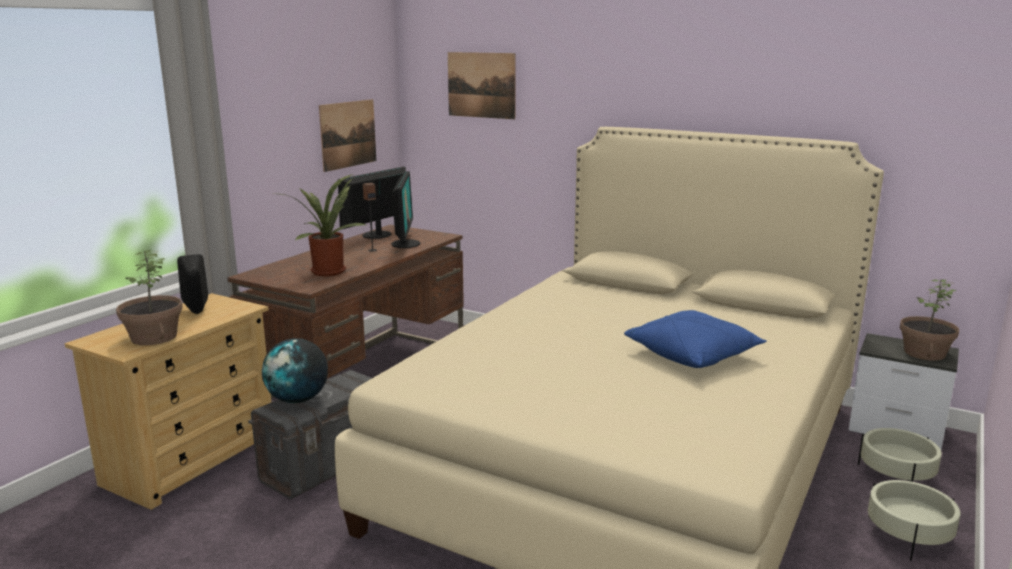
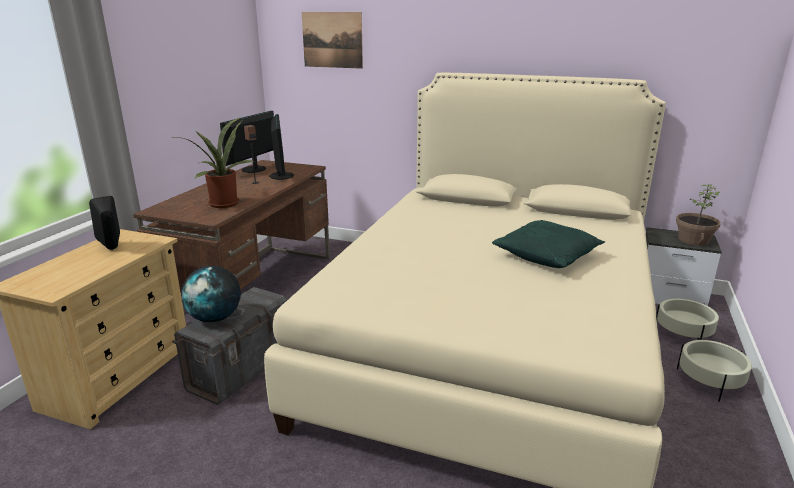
camera: 10 degrees left, 5 degrees up
(153, 337) = (76, 275): potted plant -> none
(348, 134) = (222, 84): picture -> none
(693, 355) = (547, 256): blue pillow -> green pillow

